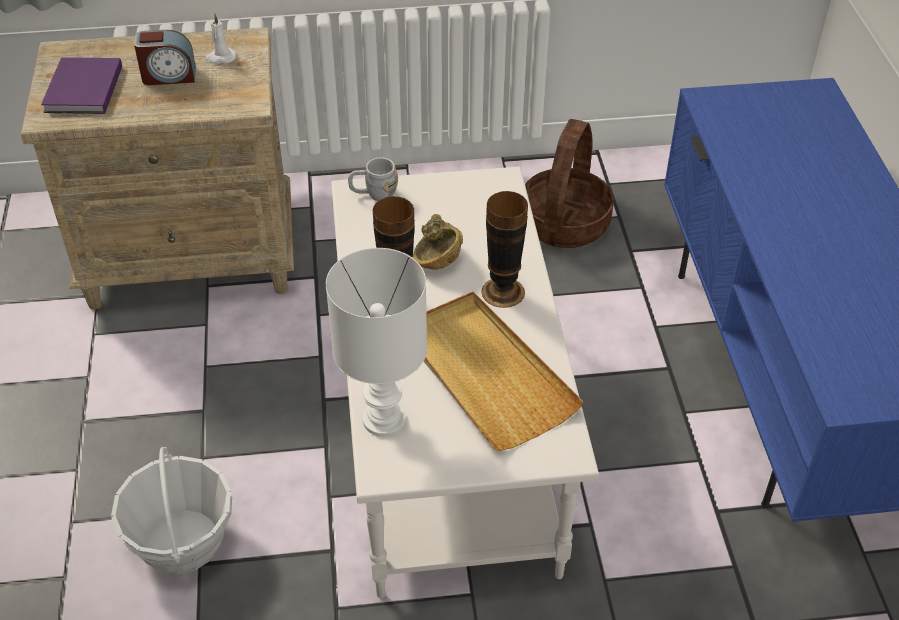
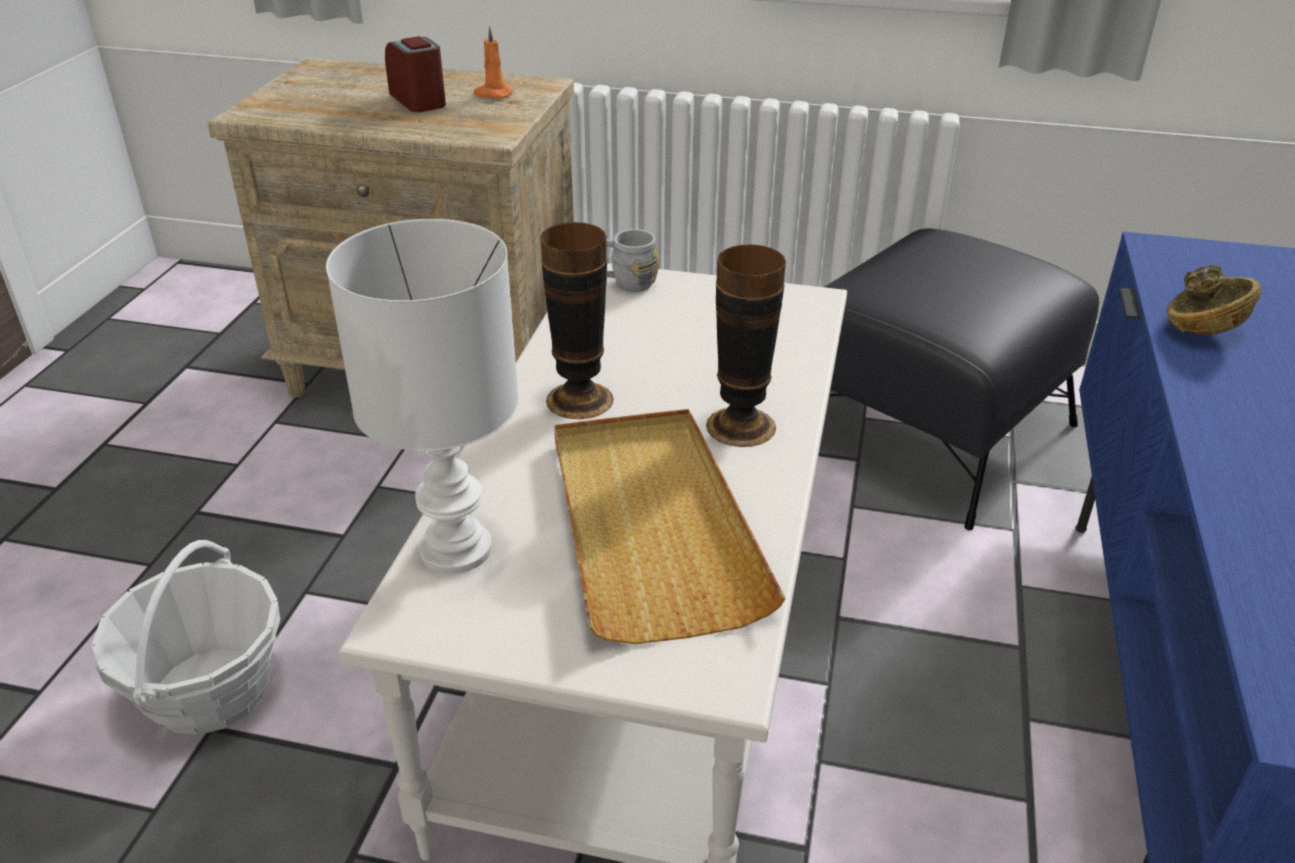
camera: 20 degrees right, 10 degrees down
(82, 90) = (310, 97): purple book -> none
(169, 76) = (419, 100): alarm clock -> alarm clock turned 135 degrees counterclockwise
(220, 58) = (493, 94): white candle -> orange candle
(435, 251) = (668, 358): brown bowl -> brown bowl (1197, 318)
(564, 223) = (928, 428): basket -> black ottoman

